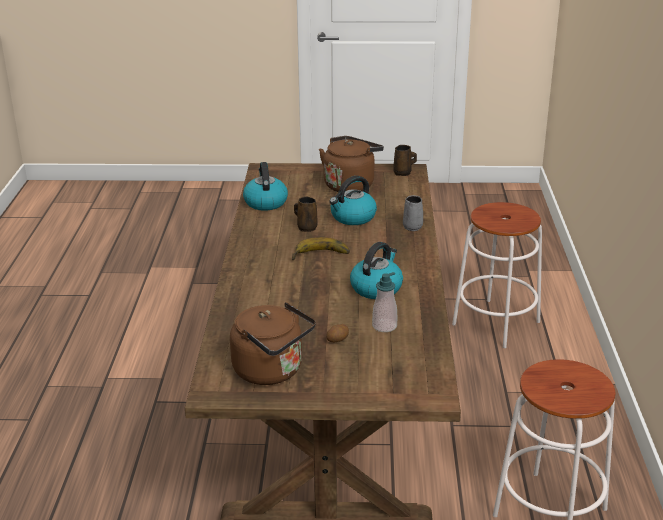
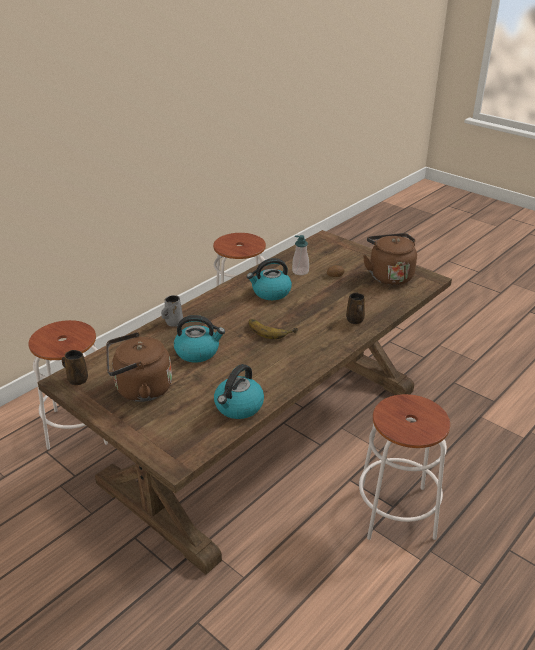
camera: 140 degrees left, 5 degrees up
(149, 399) = (396, 512): none -> white stool
(306, 227) = (245, 360): brown mug -> brown mug (355, 320)

